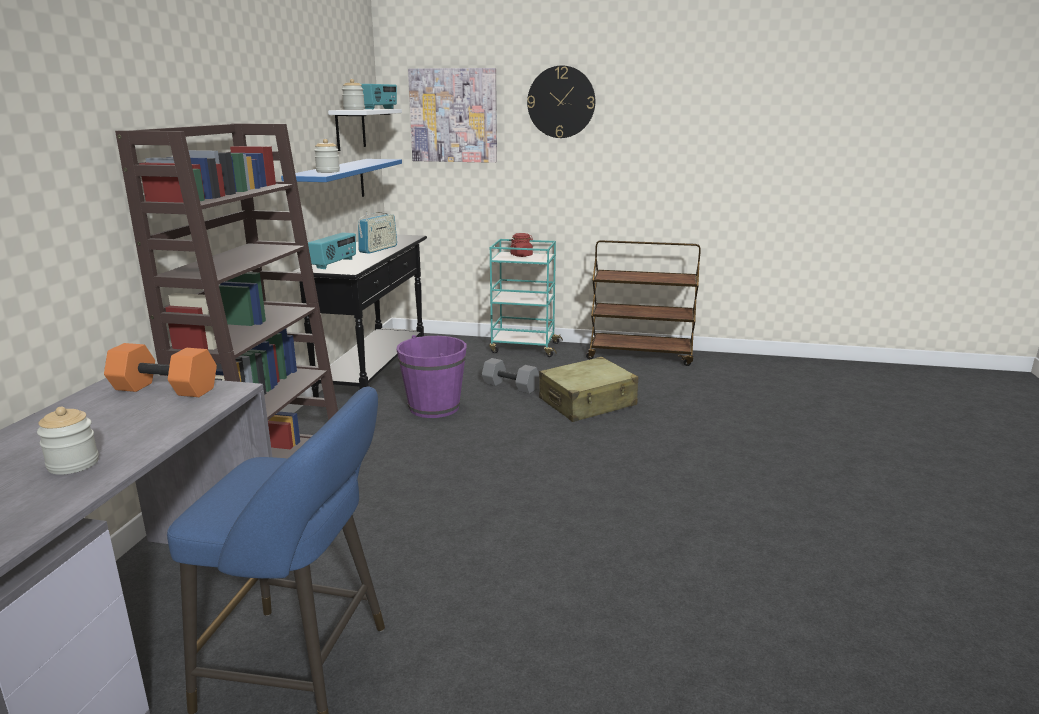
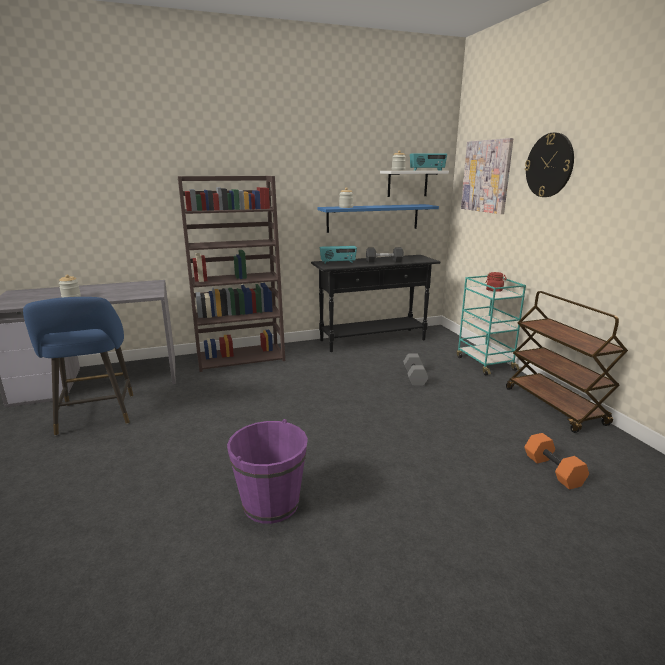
camera: 60 degrees right, 0 degrees up
(162, 390) = (147, 288): orange dumbbell -> orange dumbbell (551, 470)
(378, 249) = (384, 261): radio -> black dumbbell
(434, 407) = (353, 366): purple bucket -> purple bucket (271, 503)
(587, 403) = (428, 408): beige suitcase -> none

